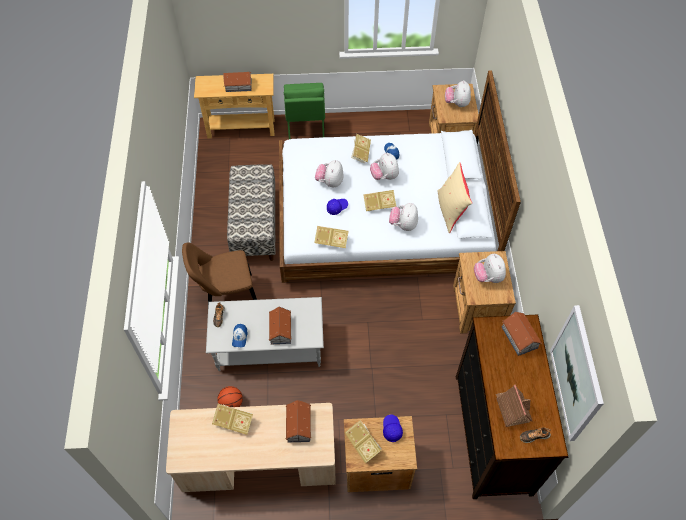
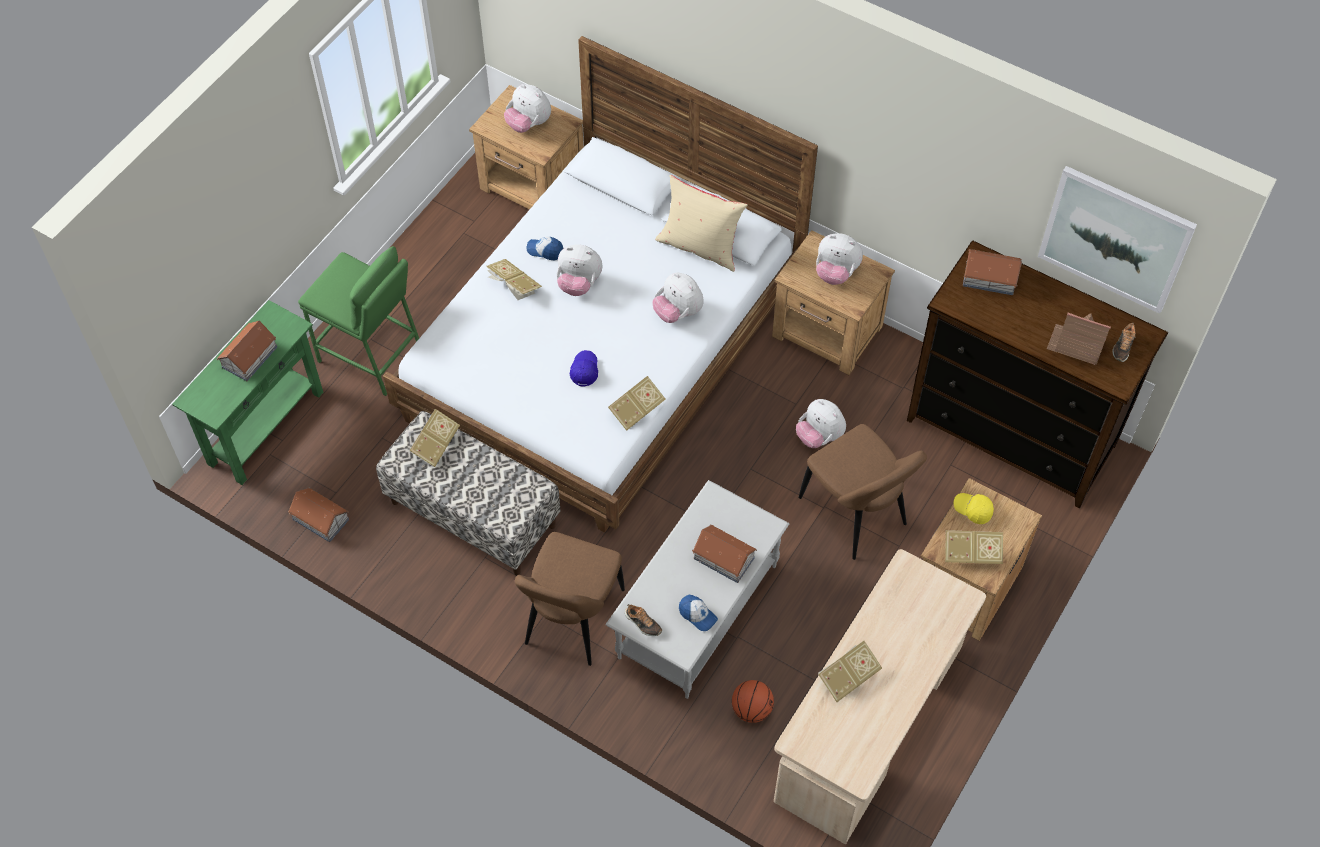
camera: 55 degrees left, 0 degrees up
(241, 128) = (266, 428): beige console table -> green console table
(299, 425) = (904, 603): toy house -> toy house (320, 518)
(330, 182) = (531, 353): plush toy -> plush toy (819, 436)
(378, 386) = (856, 515): none -> brown chair
(379, 205) = (622, 320): book -> book (435, 445)
(392, 429) = (972, 510): blue cap -> yellow cap

